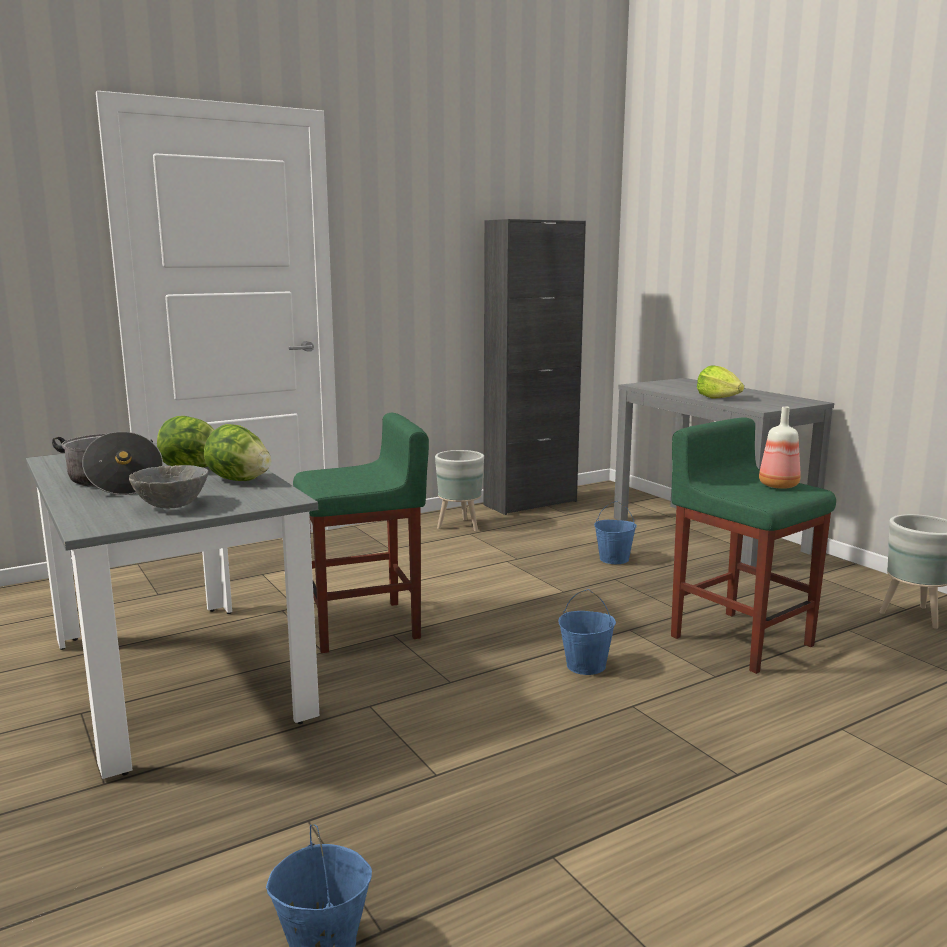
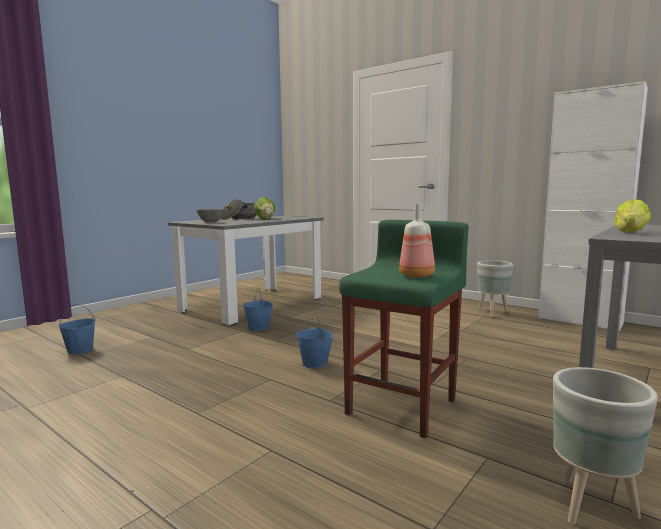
camera: 70 degrees right, 5 degrees down
(239, 480) = (250, 221): lettuce -> none
(364, 626) = (322, 318): green stool -> none
(530, 503) = (580, 321): black cabinet -> white cabinet
(614, 559) = (508, 354): blue bucket -> blue bucket (259, 328)

